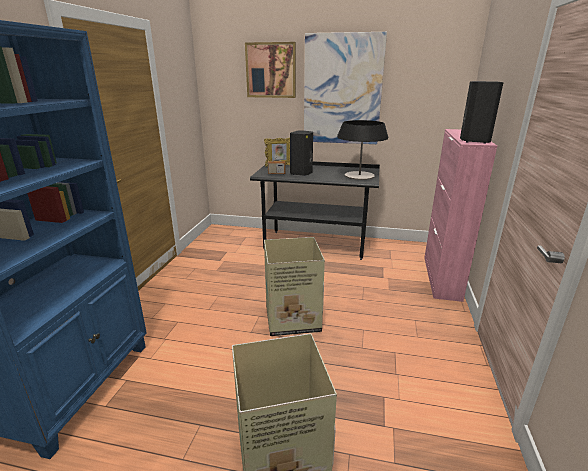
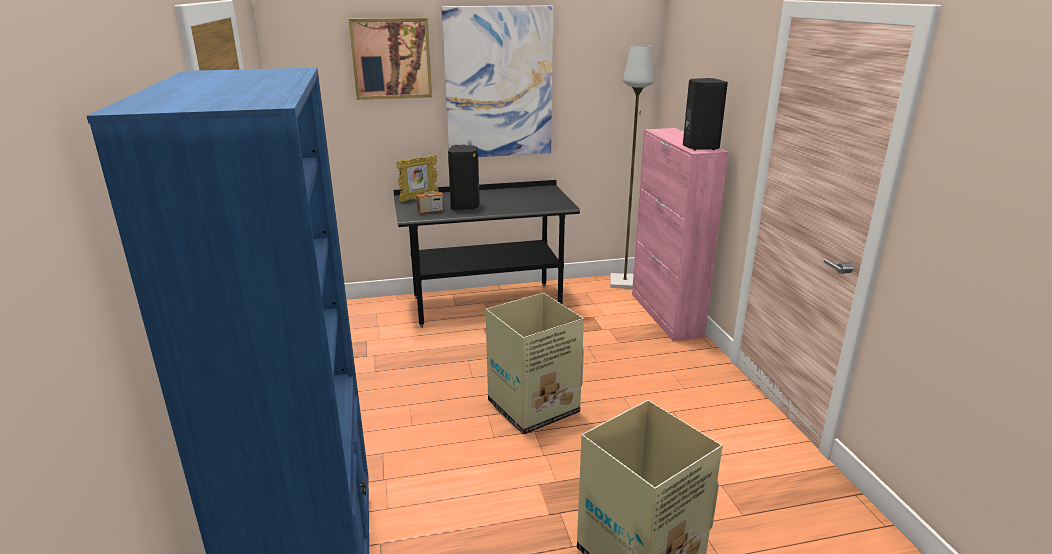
camera: 25 degrees left, 0 degrees up
(359, 175) = (543, 199): table lamp -> none
(425, 248) = (625, 282): none -> grey floor lamp

